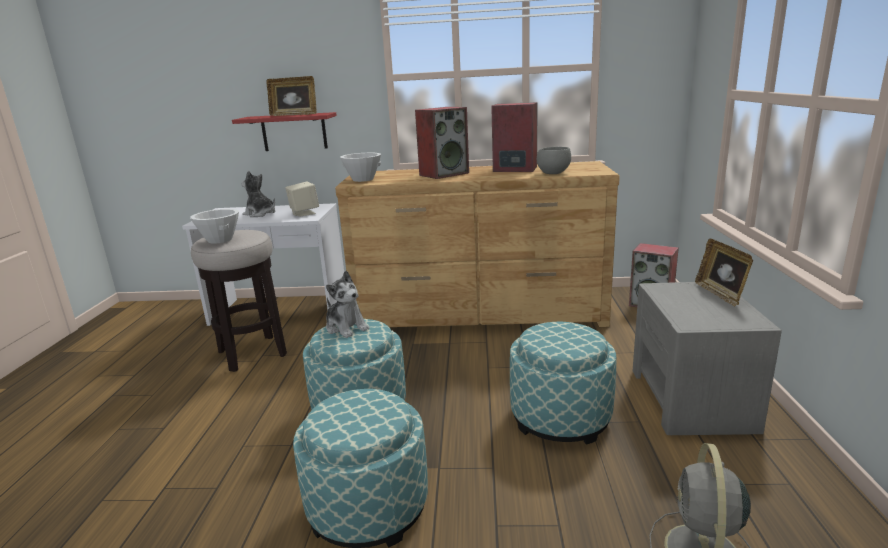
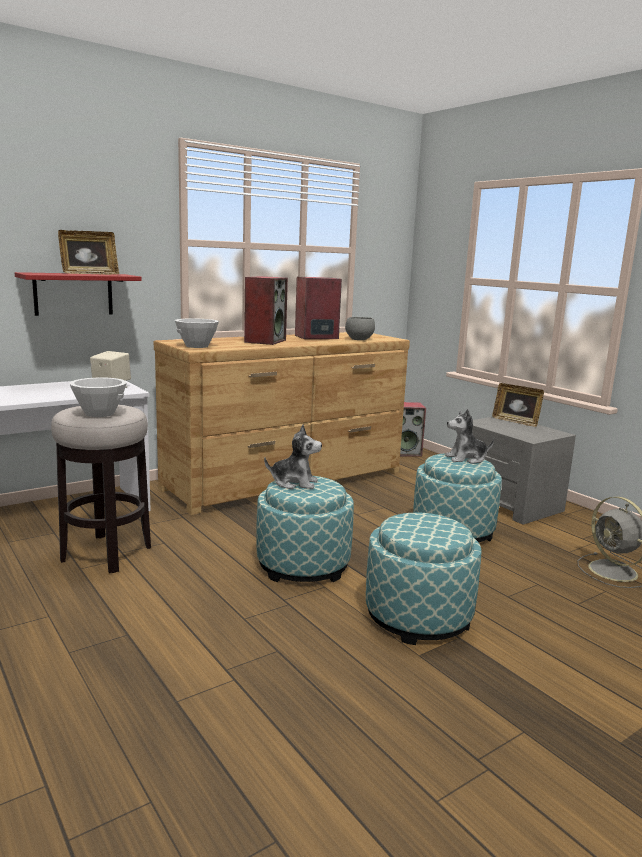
camera: 40 degrees left, 5 degrees down
(260, 214) = (53, 391): plush toy -> plush toy (466, 459)

